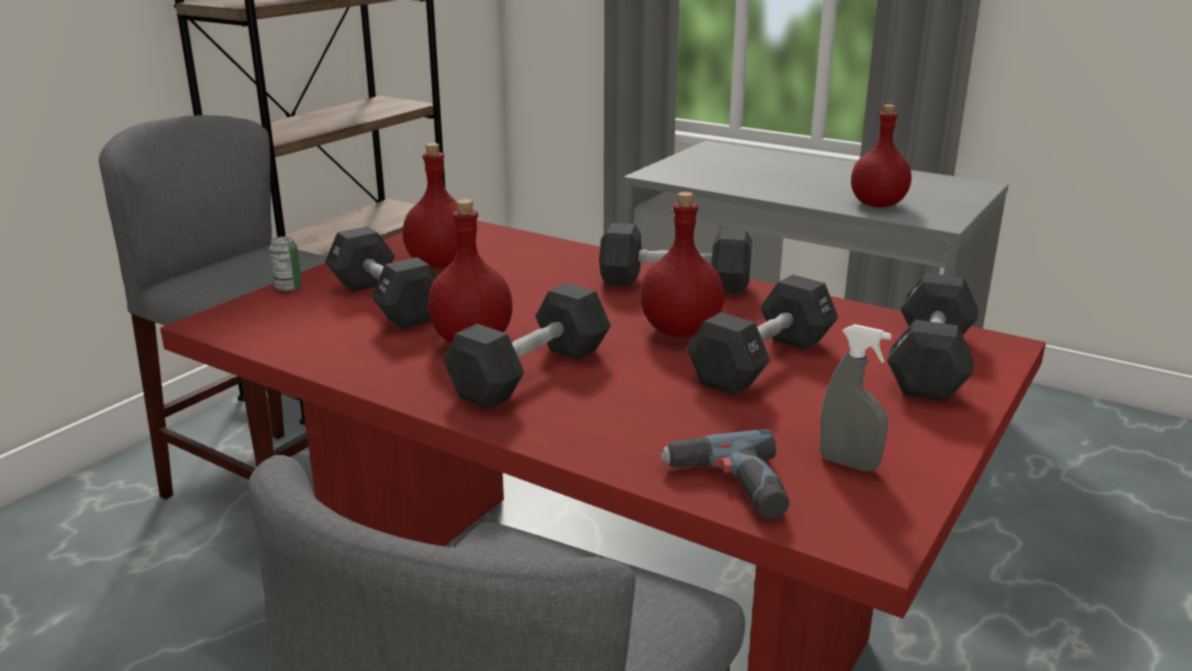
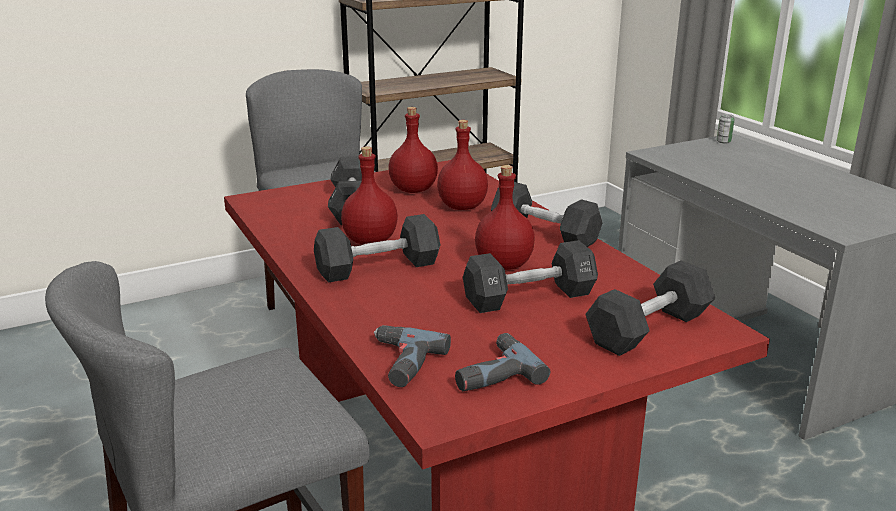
camera: 30 degrees right, 0 degrees up
(288, 287) = (311, 187): can -> can (723, 141)
(848, 463) = (491, 372): grey spray bottle -> power drill
(877, 204) = (805, 208): red bottle -> red bottle (462, 206)

